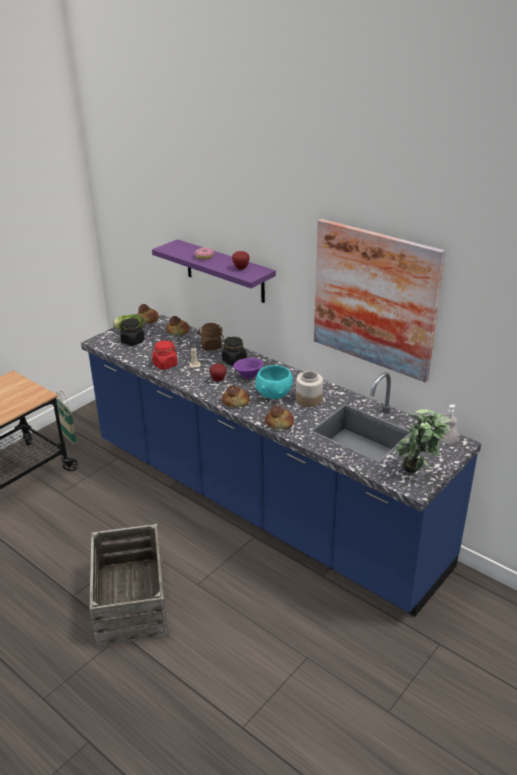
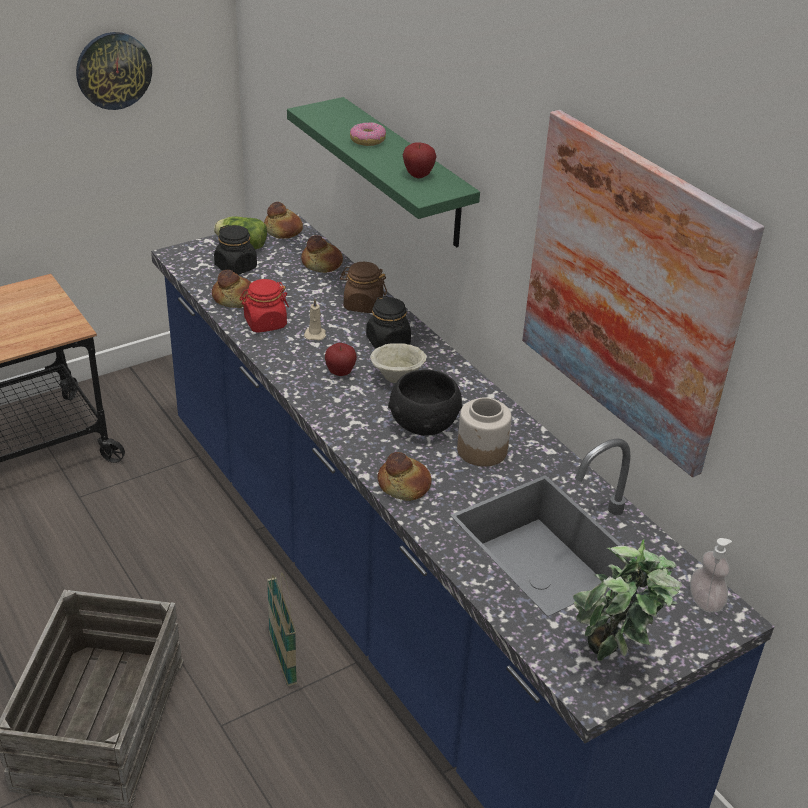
camera: 15 degrees right, 5 degrees up
(33, 248) = (113, 70): none -> wall clock
(68, 436) = (136, 400): basket -> basket (282, 660)
(224, 271) = (405, 173): purple shelf -> green shelf
(236, 401) = (348, 423): bread -> bread (234, 298)
(248, 376) = (397, 378): purple bowl -> beige bowl
(274, 394) = (424, 425): turquoise bowl -> black bowl

